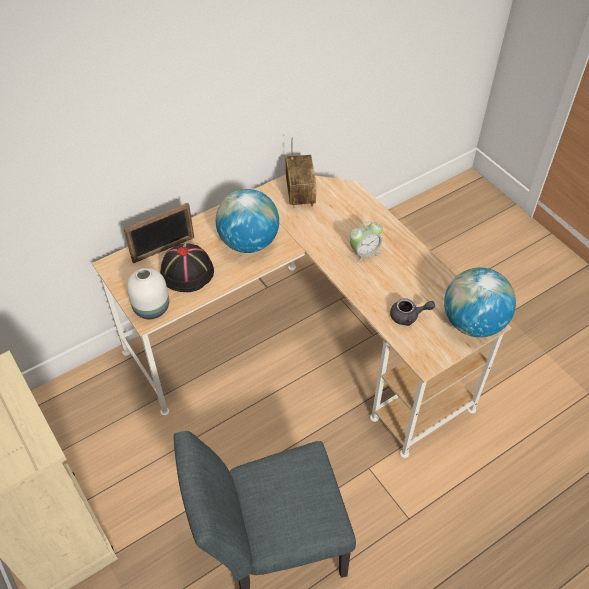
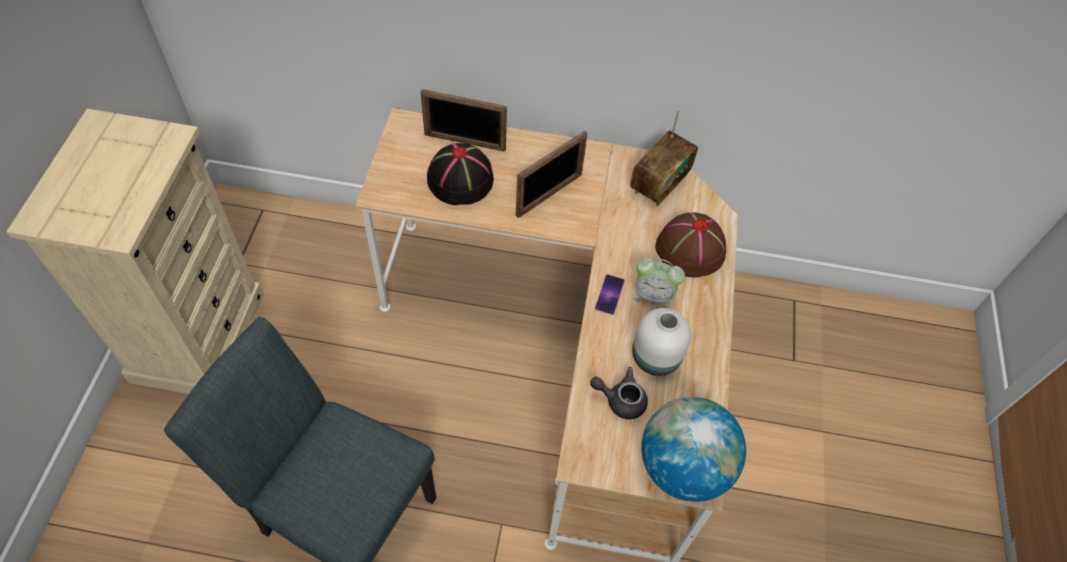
camera: 40 degrees right, 5 degrees up
(152, 308) = (392, 190): white vase -> white vase (655, 358)
(248, 242) = (549, 195): globe -> picture frame
(342, 269) = (609, 294): none -> phone
(355, 216) = (689, 250): none -> brown hat
(408, 316) = (620, 400): grey teapot -> grey teapot turned 150 degrees clockwise

